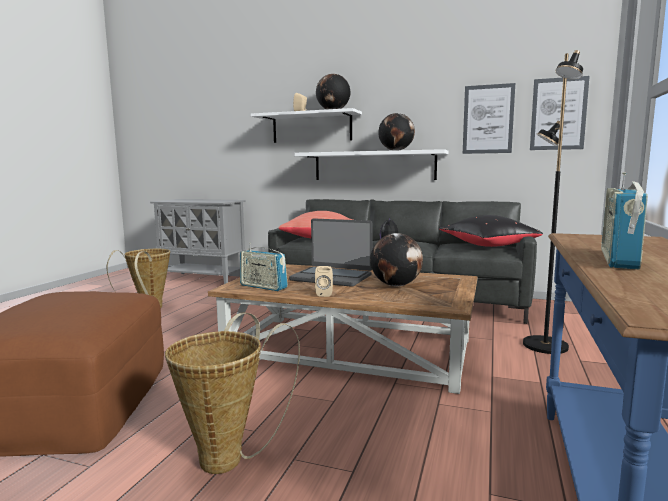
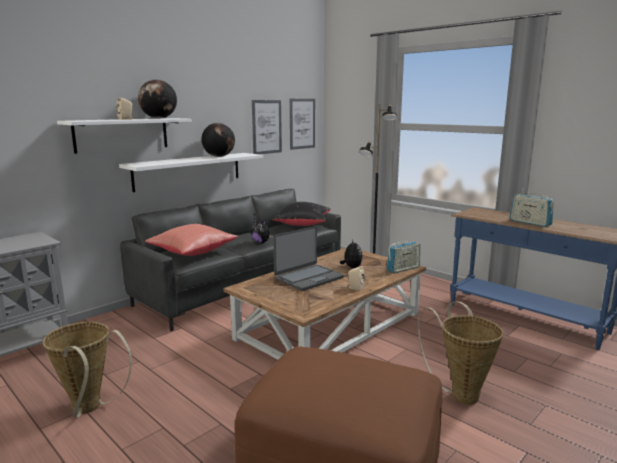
camera: 65 degrees left, 5 degrees up
(263, 287) = (313, 302): radio -> radio (403, 269)
(396, 285) = (351, 267): globe -> plush toy

